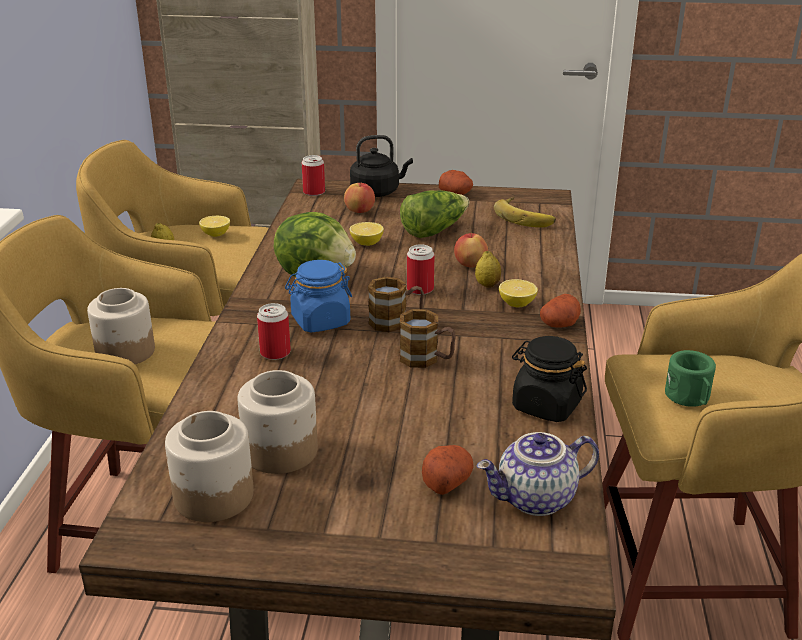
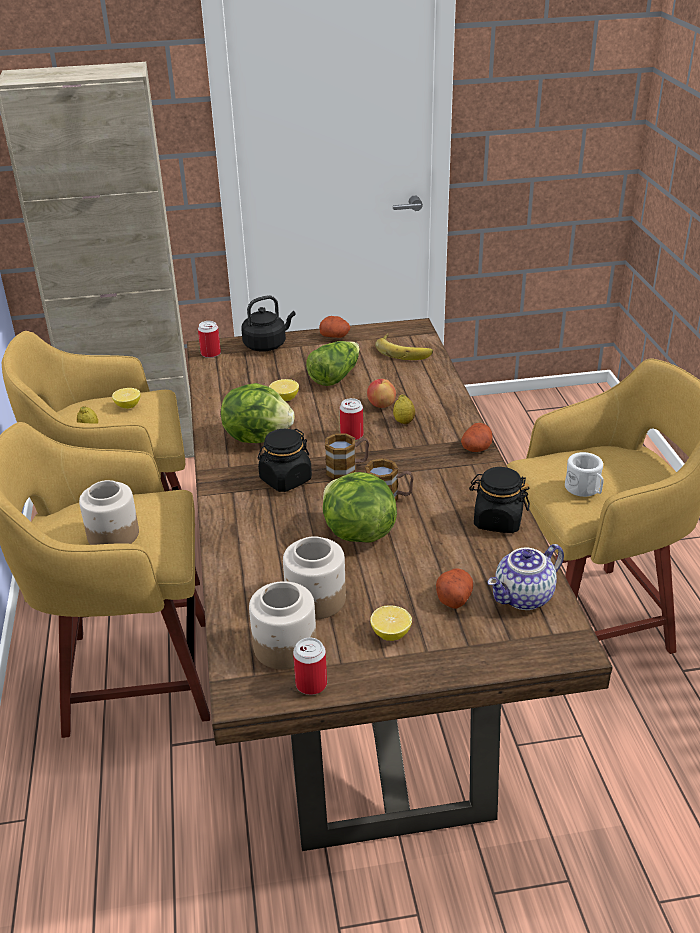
camera: 15 degrees left, 5 degrees up
(275, 353) = (264, 515): can -> can (311, 684)
(320, 321) = (285, 479): blue jar -> black jar
(360, 211) = (262, 367): apple -> none
(369, 389) = (357, 533): none -> lettuce
(516, 304) = (435, 435): lemon -> lemon (390, 633)
(689, 398) = (585, 489): green mug -> white mug

